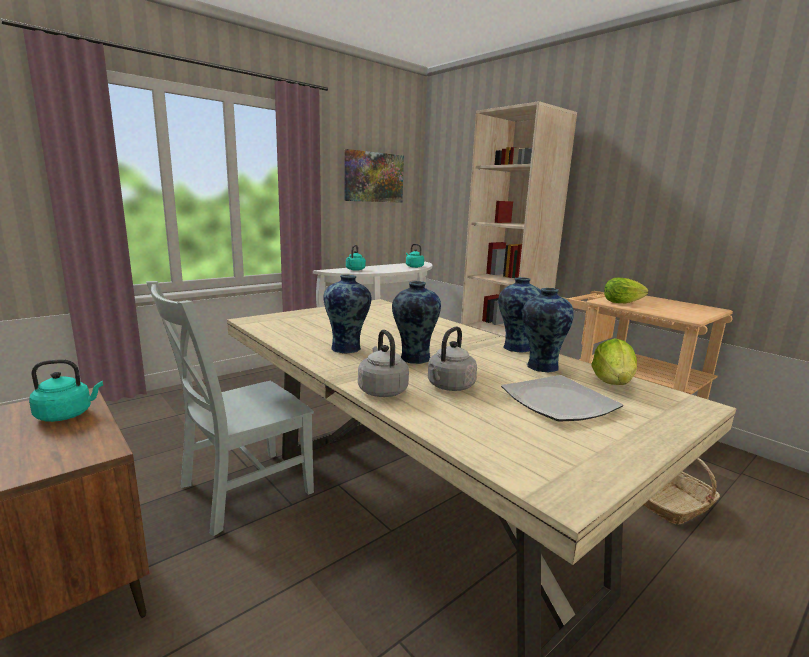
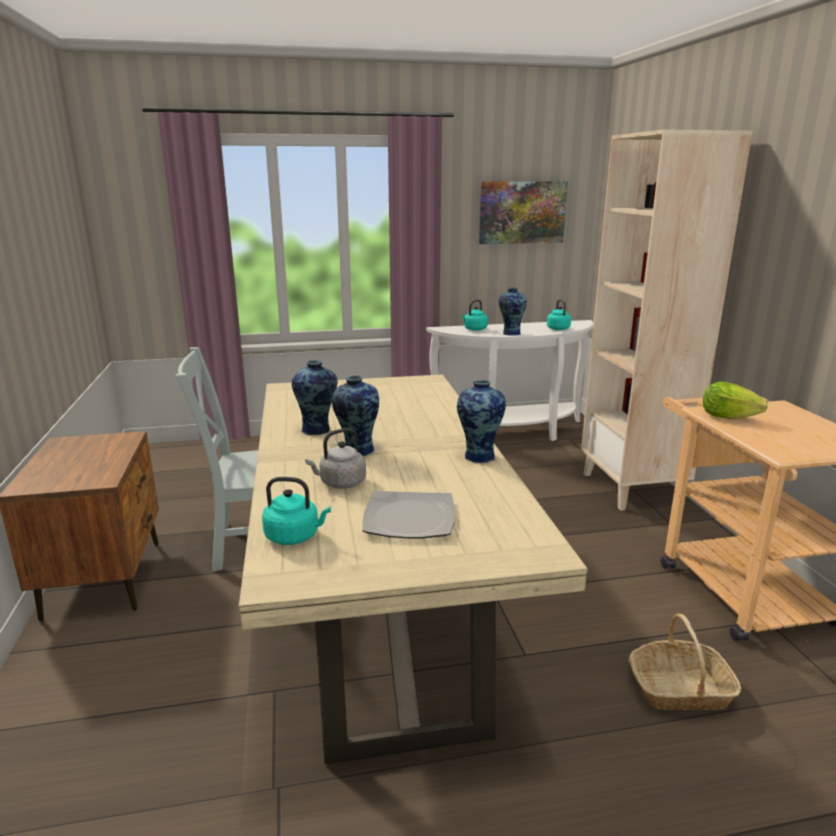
camera: 30 degrees right, 5 degrees up
(67, 415) = (109, 450): turquoise kettle -> turquoise kettle (295, 536)
(382, 390) = (282, 475): grey kettle -> none
(540, 366) = (463, 481): vase -> vase (510, 333)
(613, 383) = (504, 513): lettuce -> none

